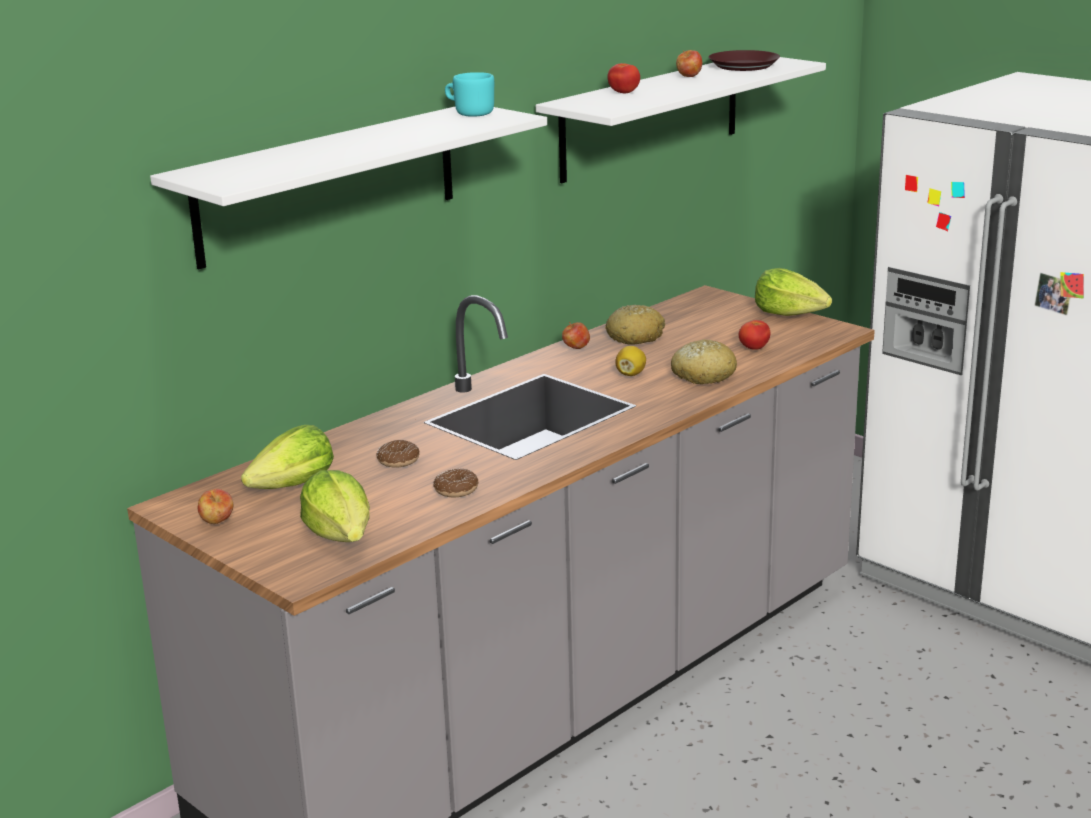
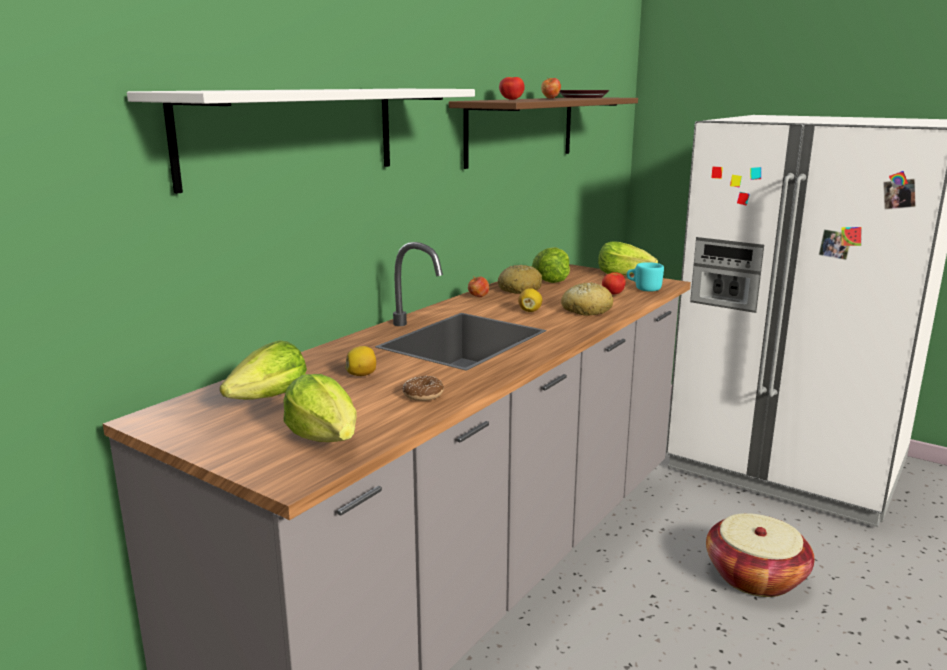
camera: 10 degrees left, 5 degrees down
(217, 522) = (196, 432): apple -> none
(398, 460) = (362, 374): donut -> lemon
(469, 113) = (408, 88): turquoise mug -> turquoise mug (643, 289)
(651, 117) = (521, 130): white shelf -> brown shelf
(687, 319) = (552, 279): none -> lettuce
(912, 723) = (755, 576): none -> basket

